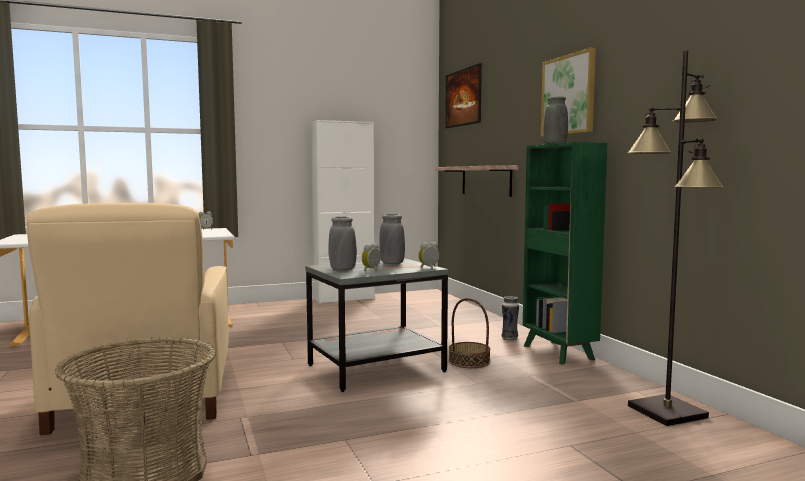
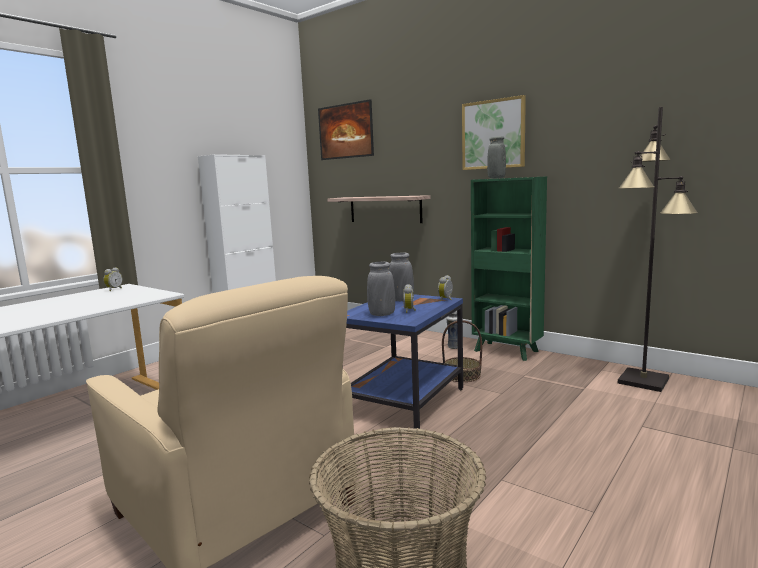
camera: 30 degrees left, 5 degrees up
(376, 369) = (405, 402): grey side table -> blue side table

